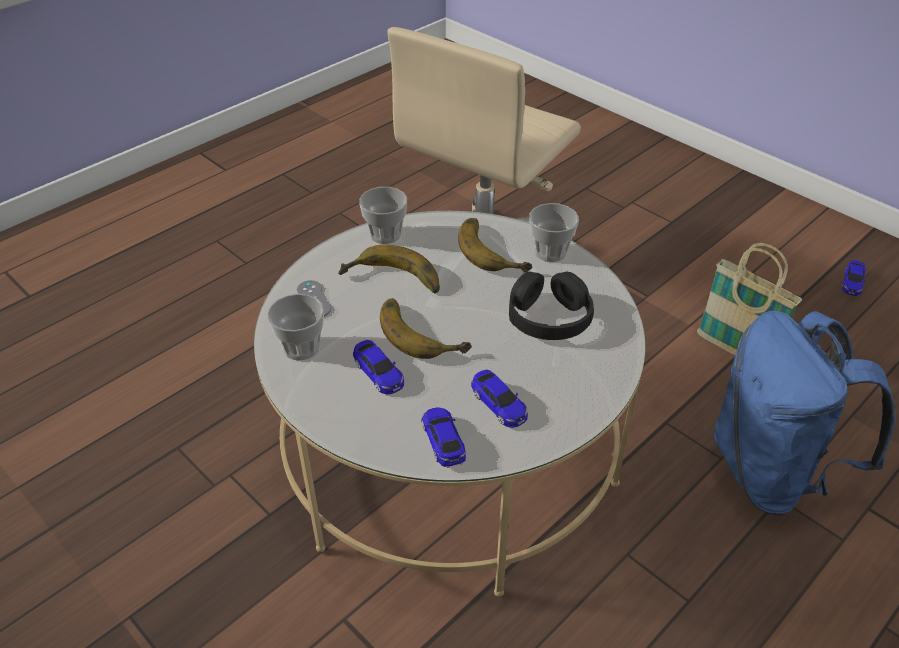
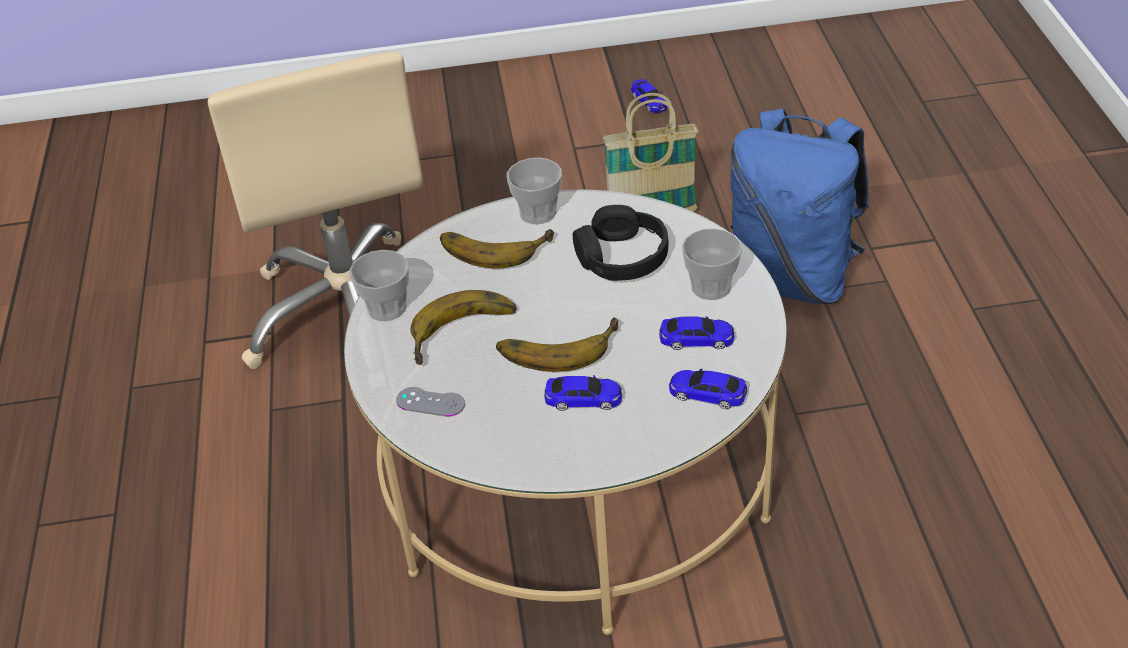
camera: 50 degrees left, 0 degrees up
(301, 347) = (493, 440): cup -> cup (711, 287)

